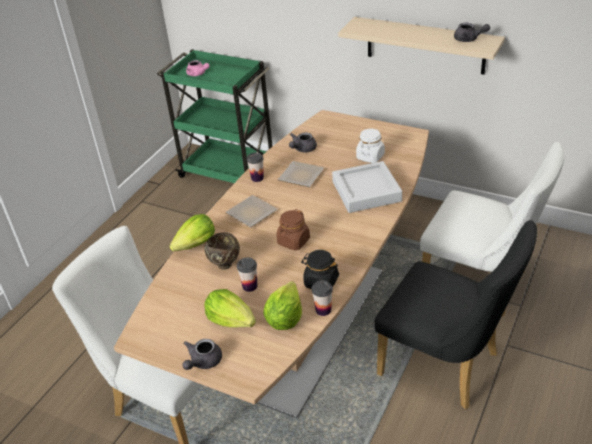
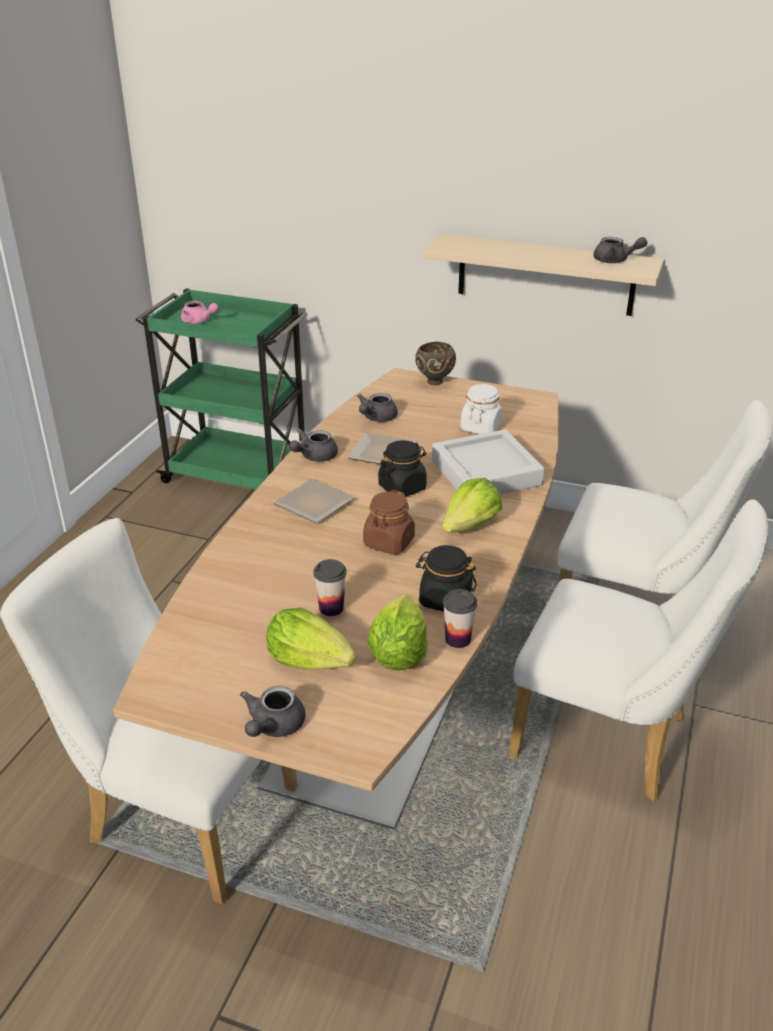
camera: 10 degrees left, 5 degrees down
(196, 244) = (232, 550): lettuce -> lettuce (471, 526)
(225, 264) = (284, 577): brown bowl -> brown bowl (434, 381)
(257, 178) = (314, 457): cup -> grey teapot
(309, 202) = (402, 487): none -> black jar
(447, 367) = (612, 740): black chair -> white chair

